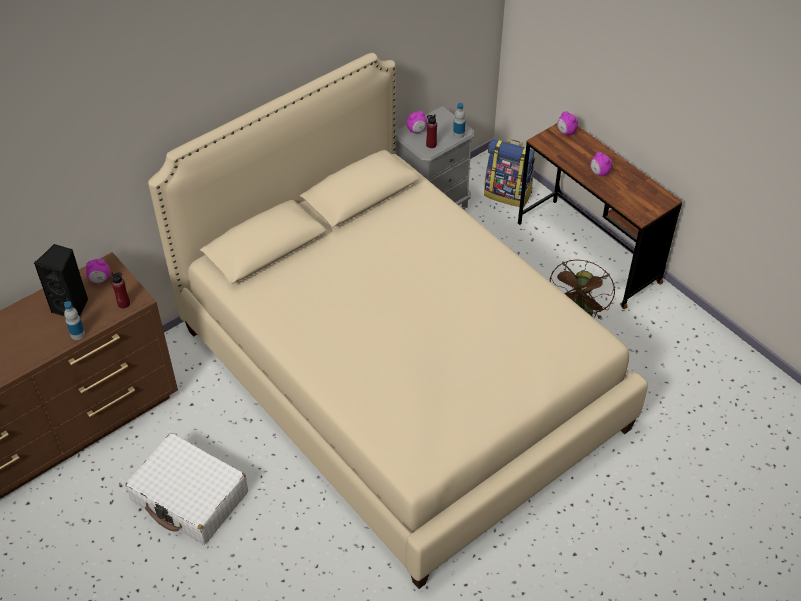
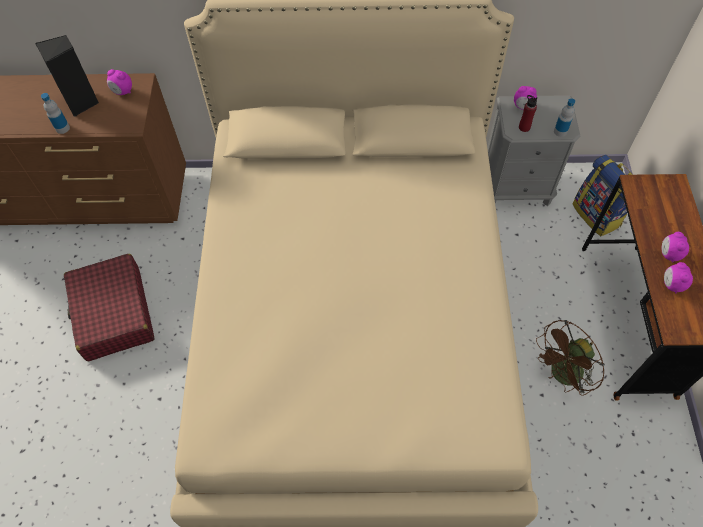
camera: 40 degrees right, 10 degrees up
(124, 303) = (118, 123): red bottle -> none
(190, 497) = (114, 314): white suitcase -> red suitcase
(566, 132) = (670, 189): alarm clock -> alarm clock (671, 285)

